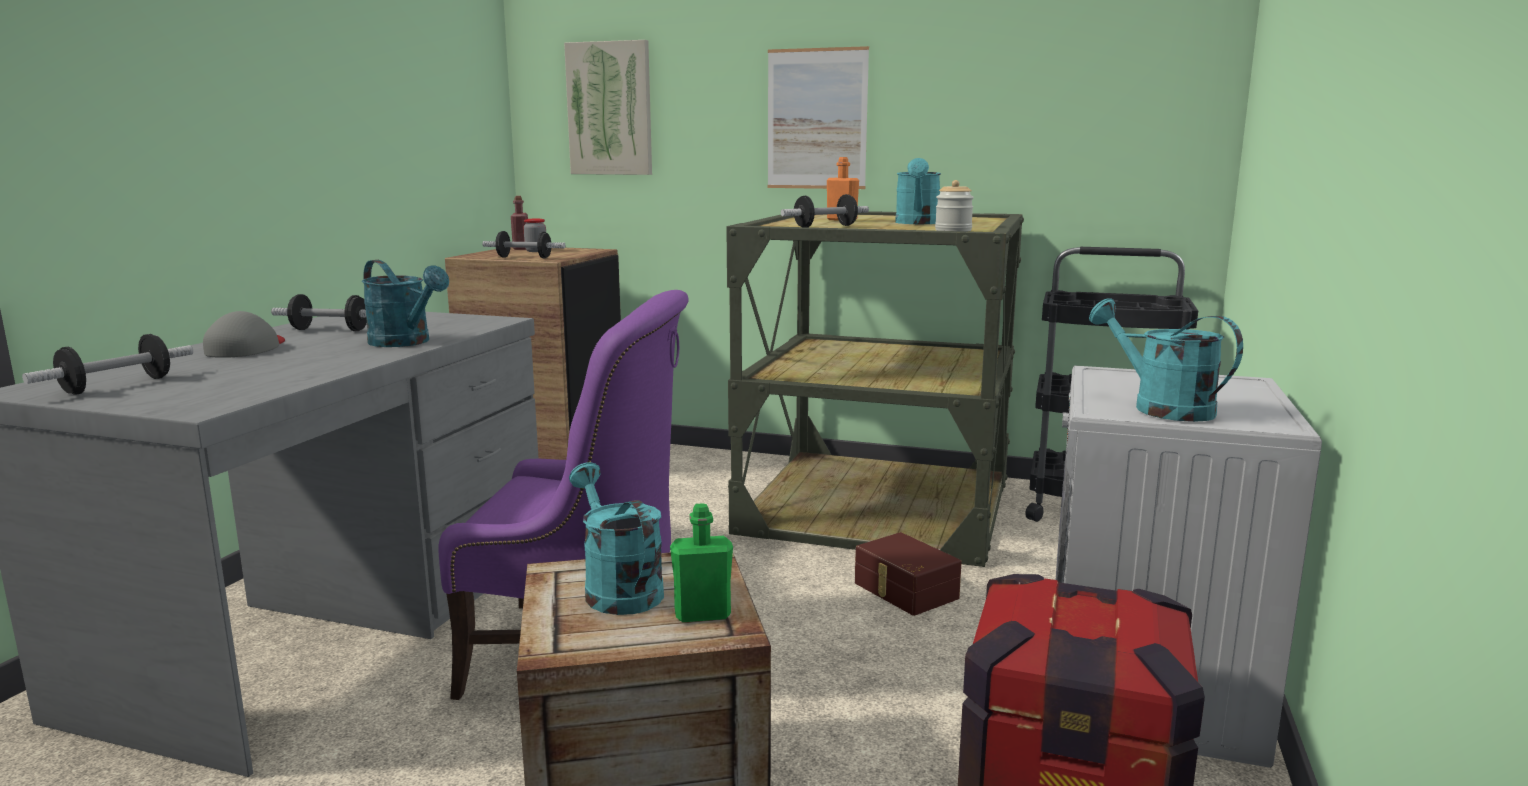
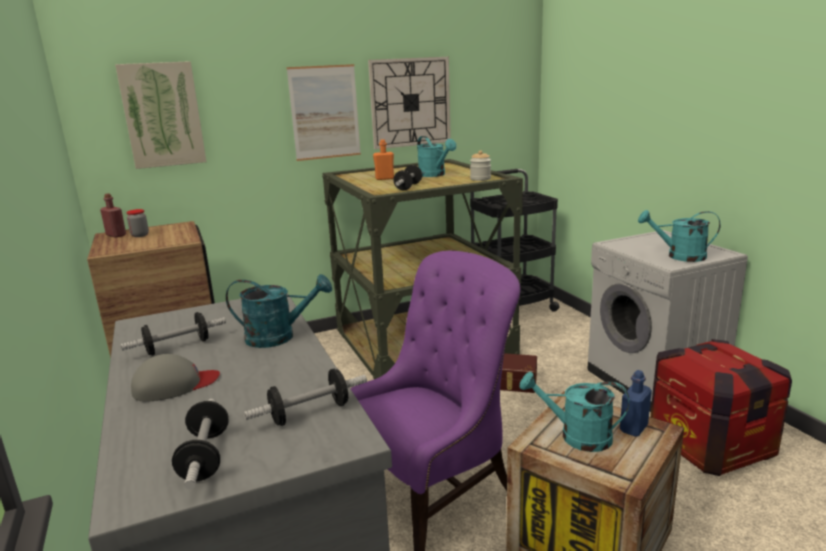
camera: 40 degrees left, 5 degrees up
(247, 348) = (175, 385): grey cap -> grey cap turned 105 degrees clockwise
(524, 257) = (158, 243): dumbbell -> dumbbell (309, 413)
(702, 614) = (633, 428): green bottle -> blue bottle
(960, 111) = (410, 102): none -> wall clock

